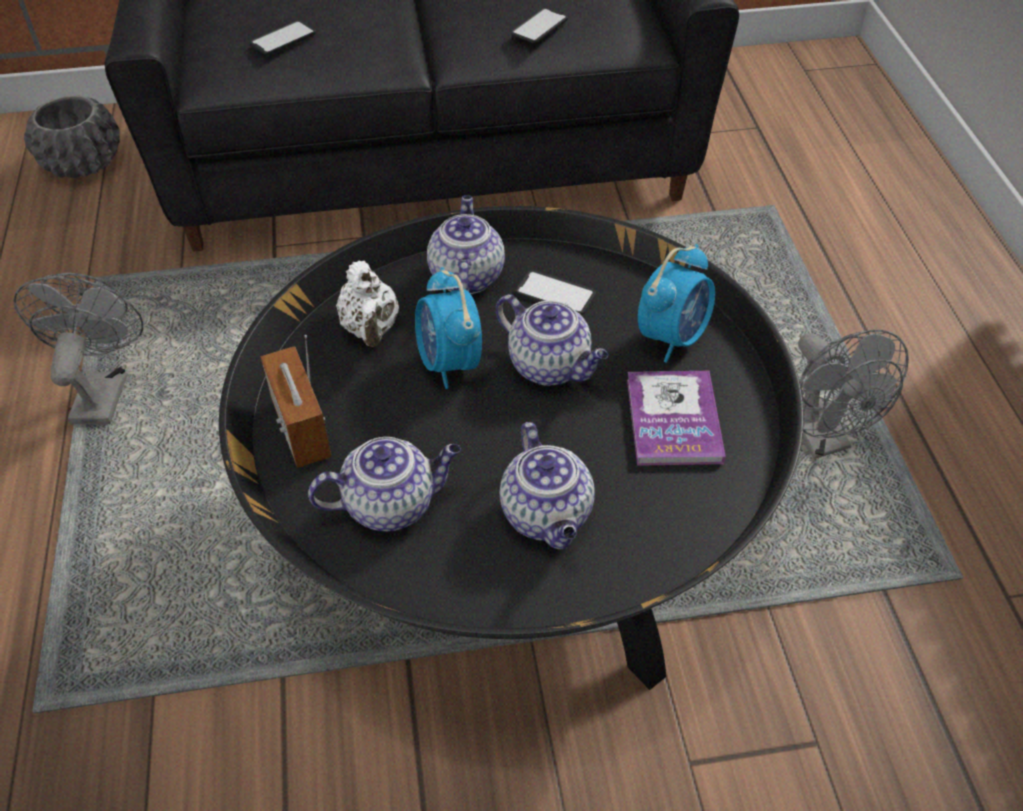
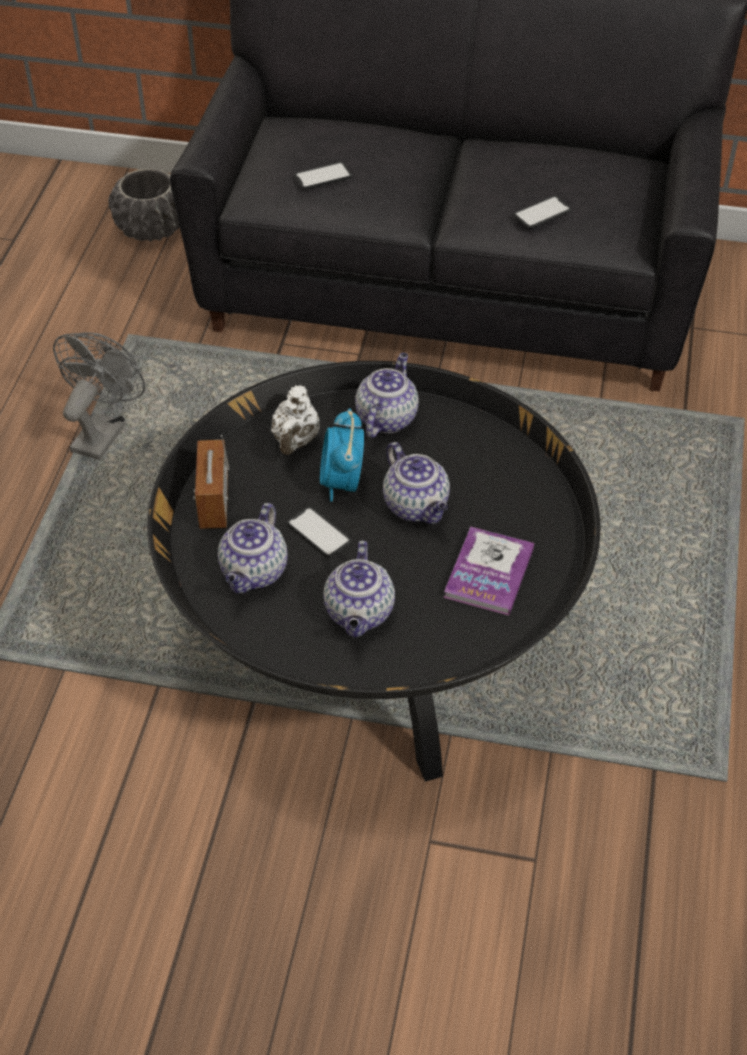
camera: 20 degrees right, 0 degrees up
(392, 504) = (254, 573): teapot -> teapot turned 105 degrees clockwise
(555, 294) = (449, 450): phone -> phone (319, 533)
(673, 337) = (524, 509): alarm clock -> none
(821, 439) = (670, 636): grey fan -> none

